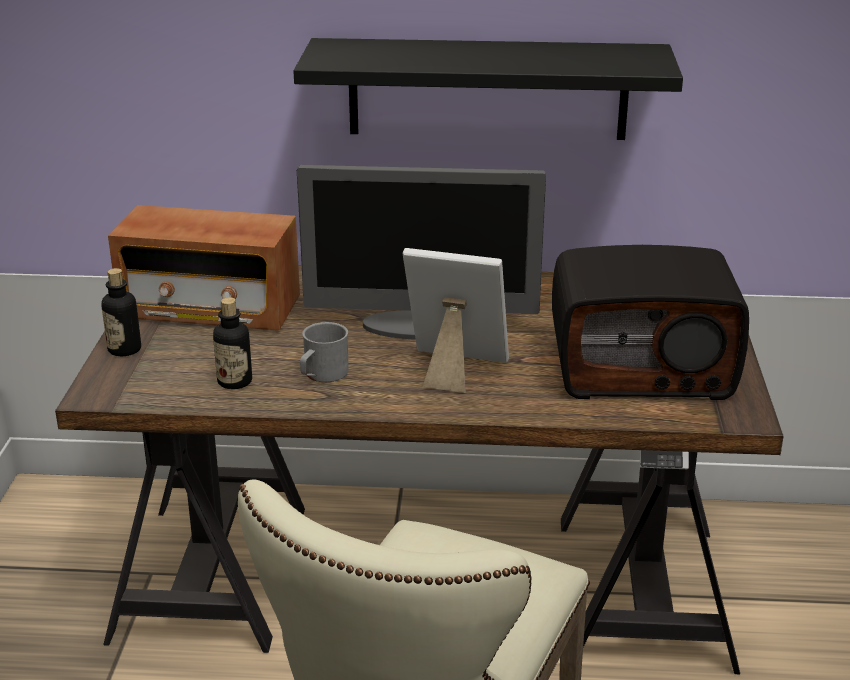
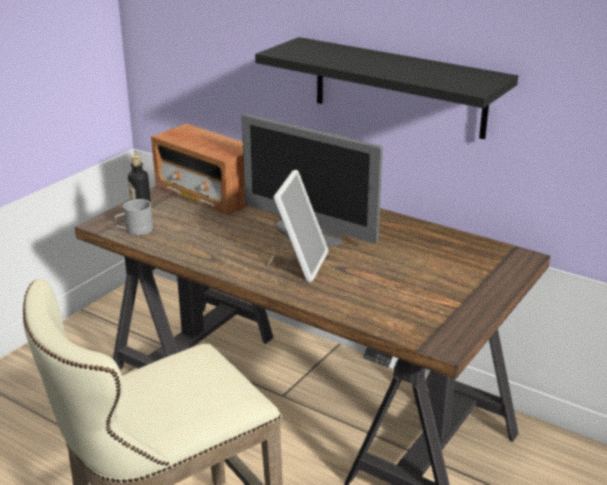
camera: 30 degrees right, 0 degrees up
(235, 381) = (174, 237): bottle -> none
(322, 375) = (222, 246): grey mug -> grey mug (135, 230)
(453, 370) = (297, 264): picture frame -> picture frame turned 60 degrees clockwise
(642, 368) = (414, 296): radio -> none

